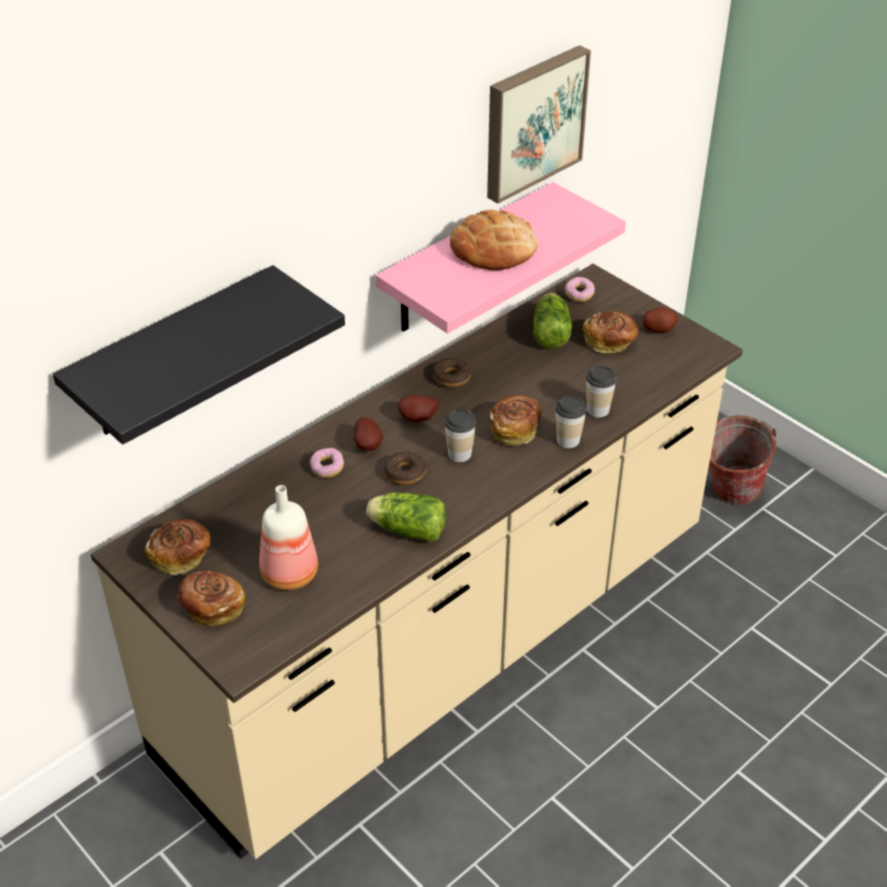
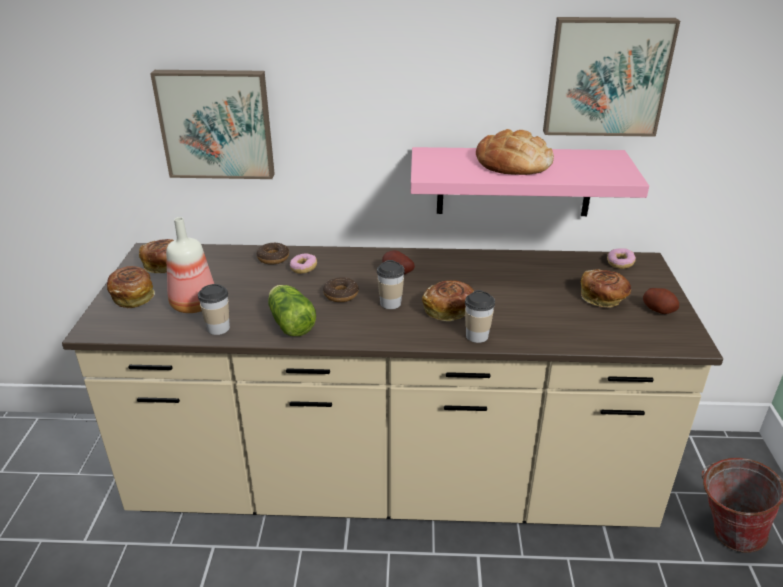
camera: 45 degrees right, 10 degrees down
(174, 355) = (217, 123): black shelf -> picture
(369, 445) = (345, 270): potato -> none
(451, 377) = (453, 264): donut -> donut (273, 258)
(550, 332) = (564, 273): lettuce -> none
(598, 410) = (529, 331): cup -> cup (218, 328)

